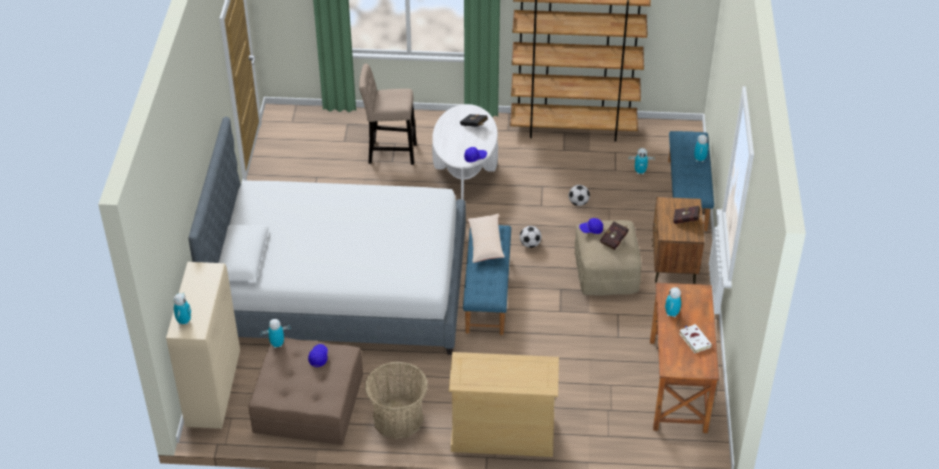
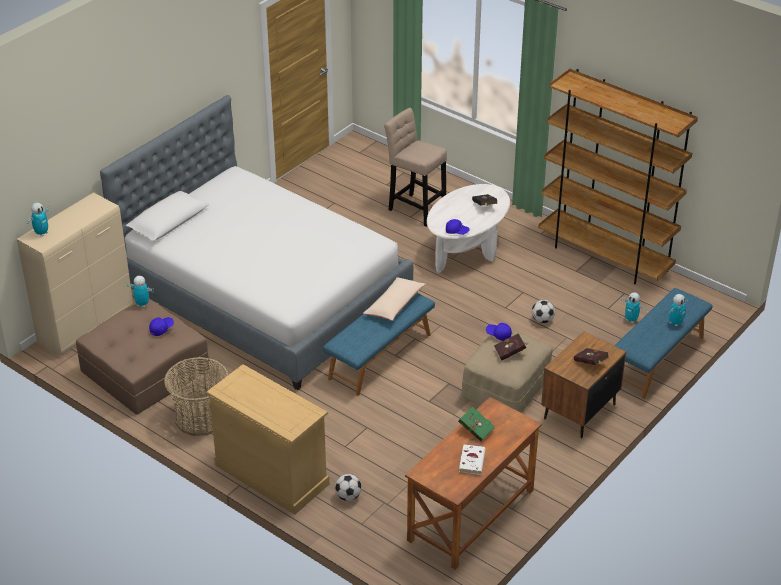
camera: 35 degrees right, 5 degrees down
(530, 244) = (460, 334): football -> football (348, 496)
(671, 314) = (475, 429): toy robot -> green book

